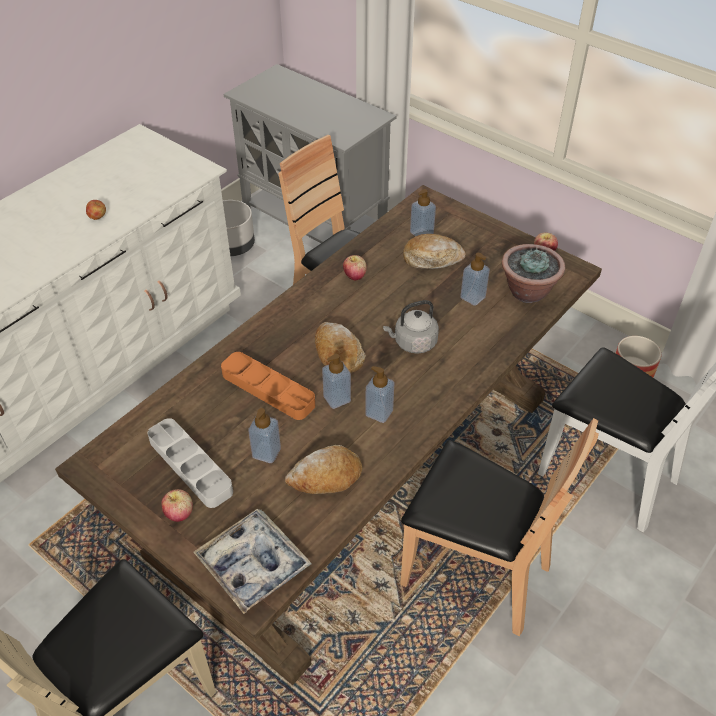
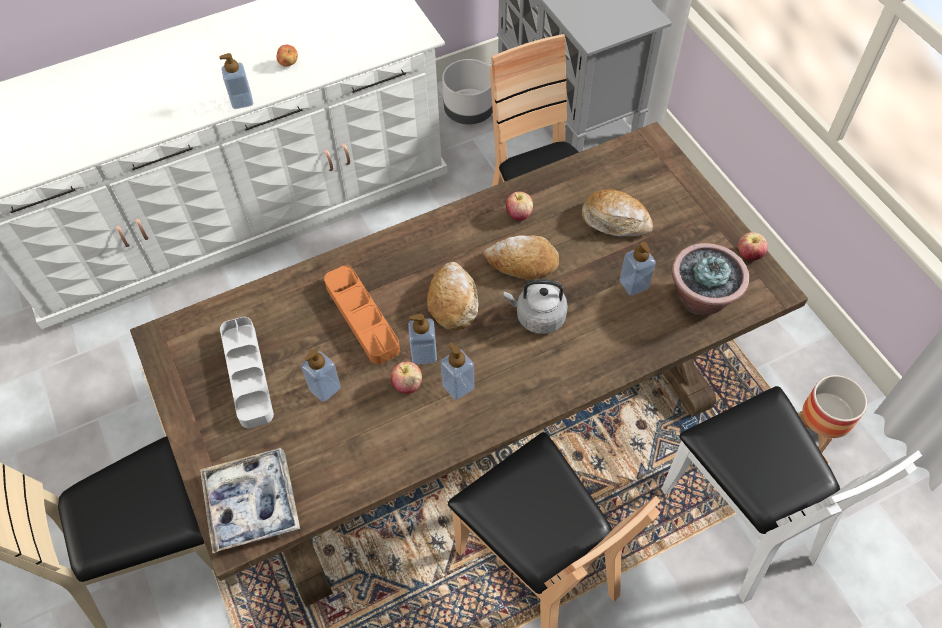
camera: 25 degrees right, 10 degrees up
(179, 514) = (213, 422): apple -> apple (407, 385)
(325, 477) = (366, 439): bread -> bread (522, 263)
(421, 233) = (621, 184): soap dispenser -> soap dispenser (242, 101)

